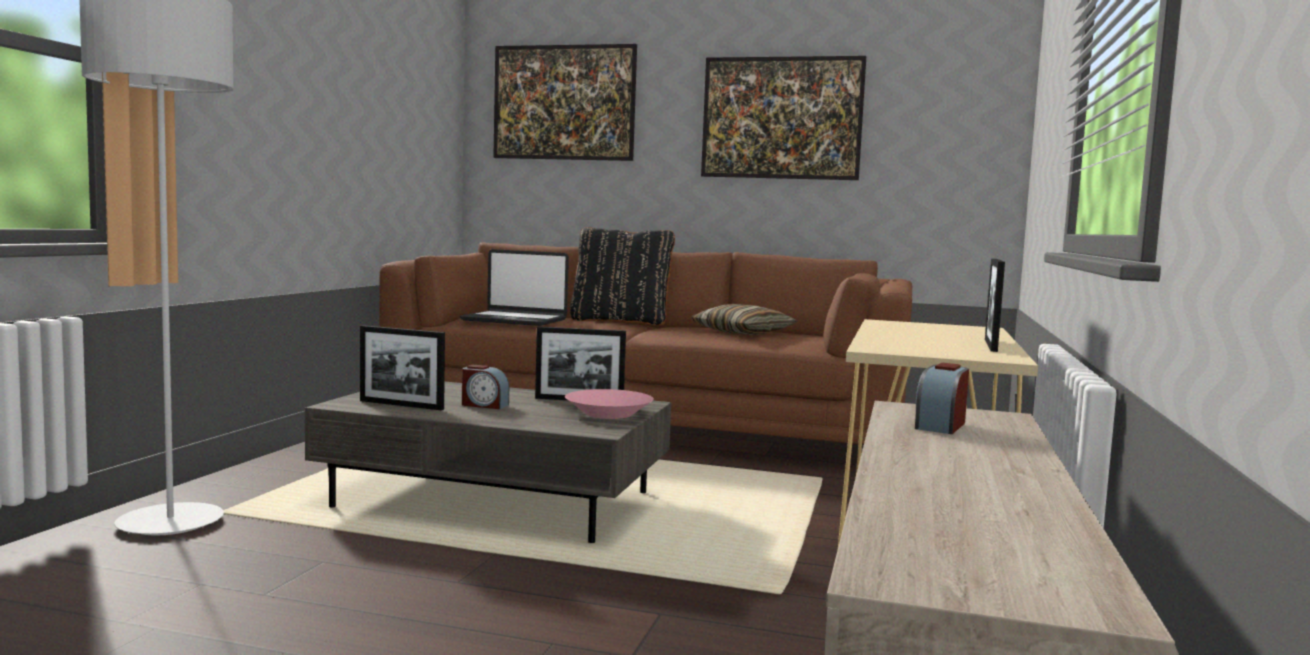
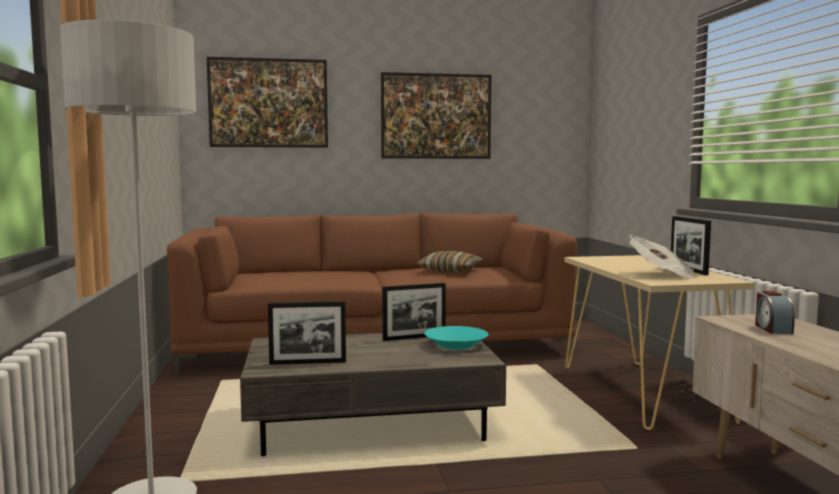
camera: 25 degrees left, 0 degrees up
(484, 405) = (364, 352): alarm clock -> none
(515, 320) = (280, 278): laptop -> none
(608, 413) = (455, 345): pink bowl -> turquoise bowl
(620, 321) = (347, 270): black pillow -> none
(918, 345) = (661, 275): none -> newspaper

